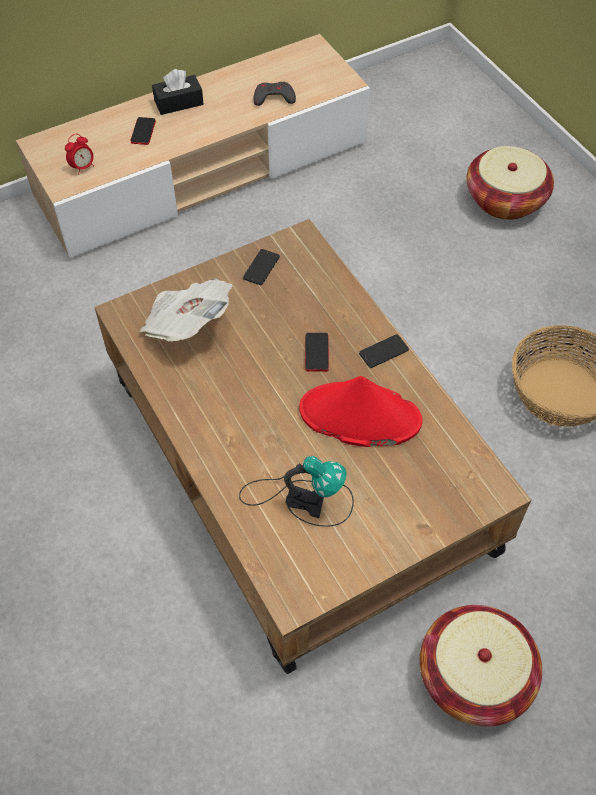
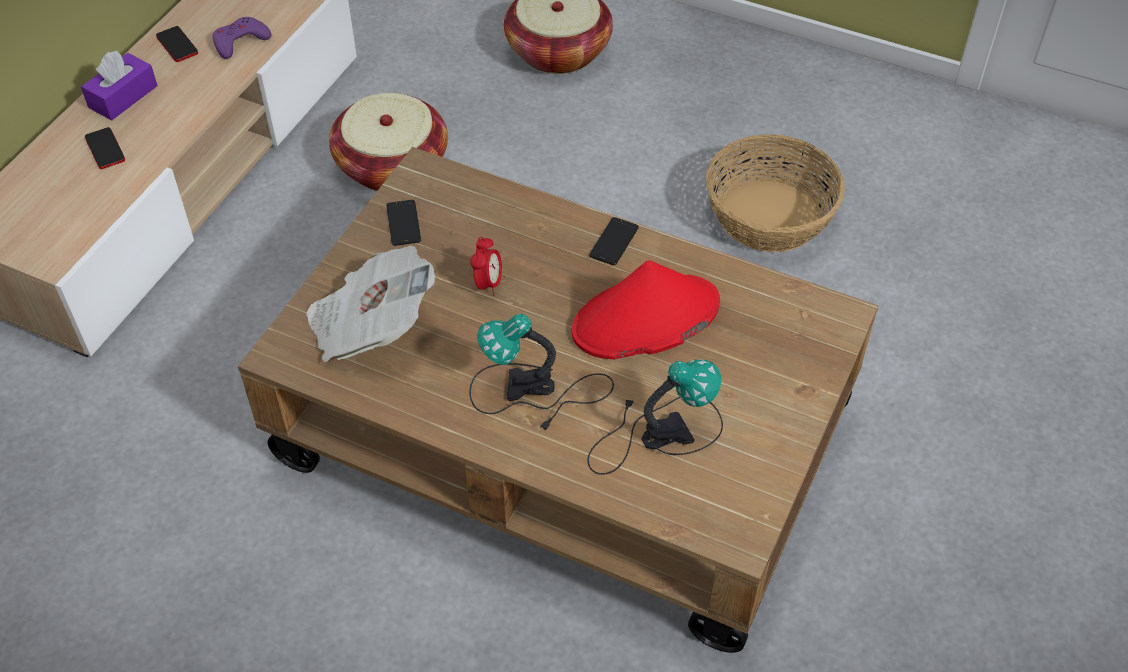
camera: 35 degrees left, 5 degrees down
(83, 167) = (60, 225): alarm clock -> alarm clock (488, 284)
(179, 102) = (123, 97): black tissue box -> purple tissue box
(248, 424) = (535, 392): none -> table lamp
(274, 97) = (240, 41): grey game controller -> purple game controller
(316, 352) = (544, 280): phone -> phone (177, 45)
(474, 675) = (913, 534): basket -> basket (392, 165)

